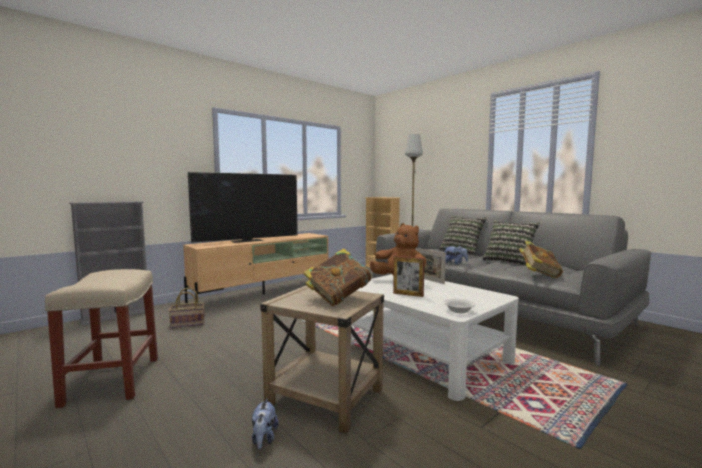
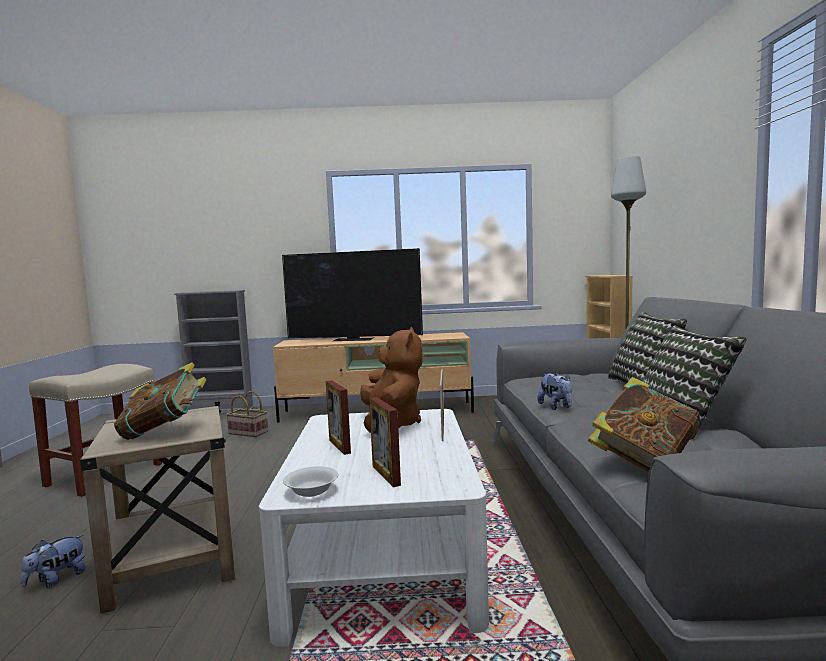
camera: 40 degrees right, 0 degrees up
(466, 299) = (386, 475): none -> picture frame

